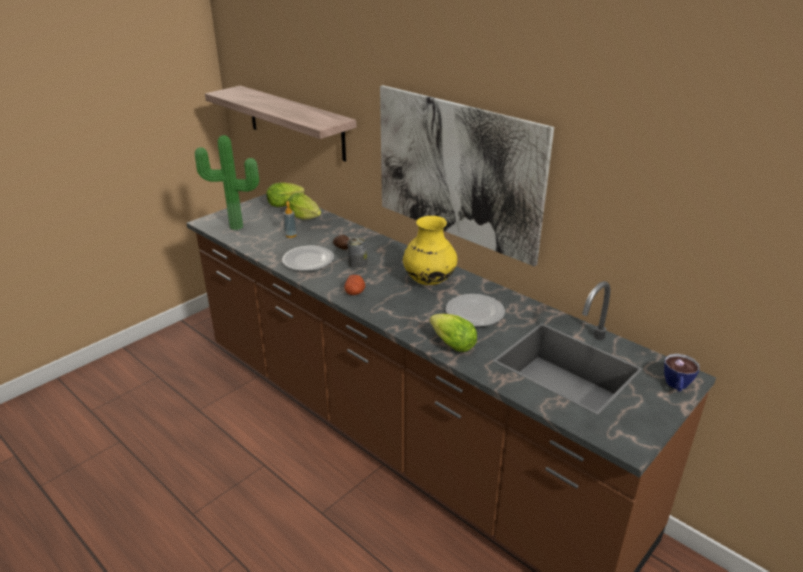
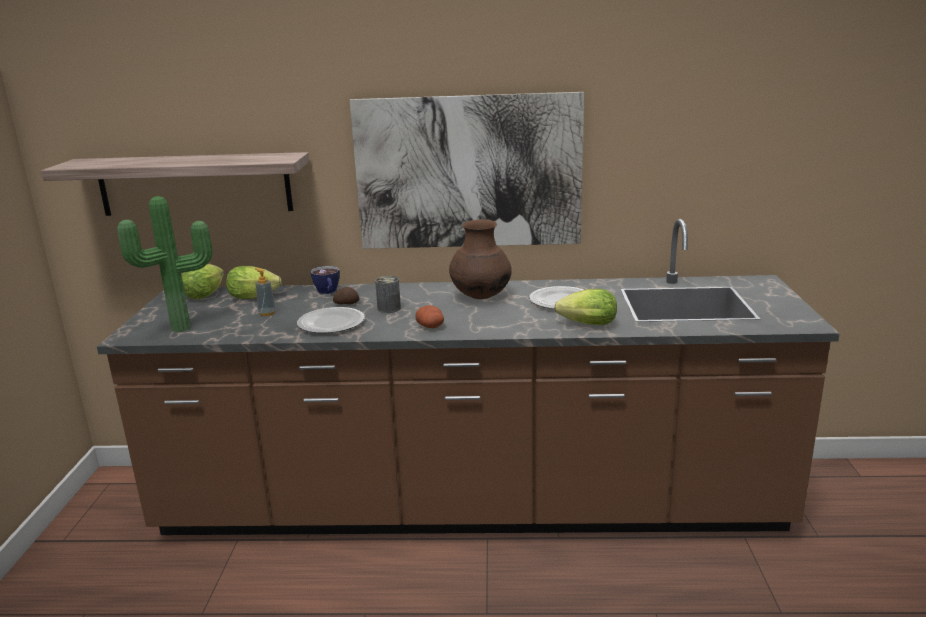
camera: 40 degrees left, 10 degrees down
(429, 280) = (480, 296): yellow vase -> brown vase
(676, 386) = (767, 287): cup -> cup (328, 292)

